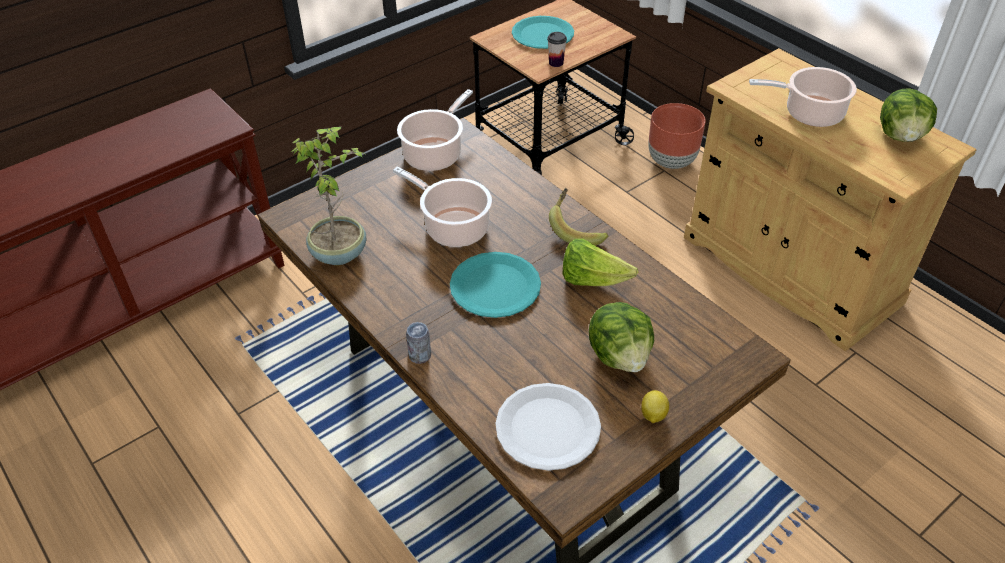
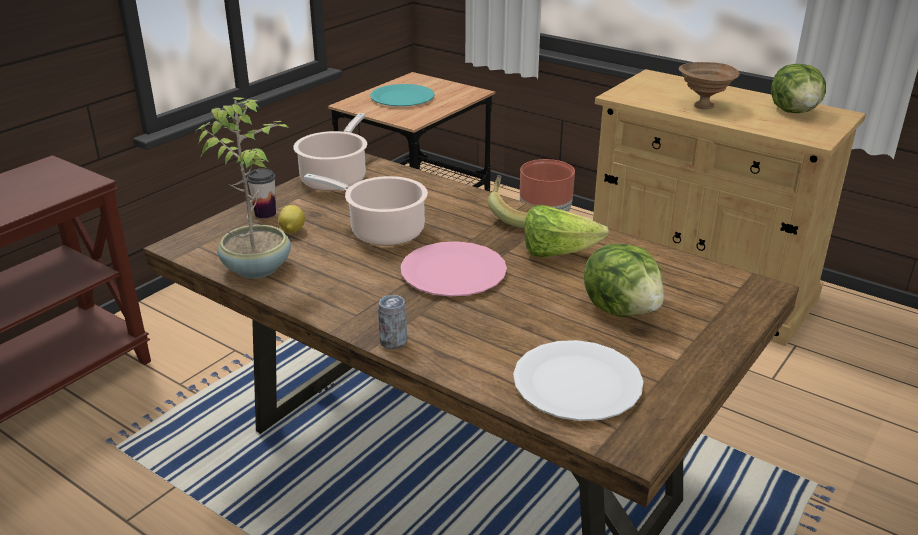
camera: 15 degrees left, 15 degrees down
(495, 286) = (453, 272): turquoise plate -> pink plate
(556, 63) = (425, 115): cup -> cup (265, 213)
(653, 415) = (688, 353): lemon -> lemon (292, 231)
(809, 113) = (702, 105): cooking pot -> brown bowl

